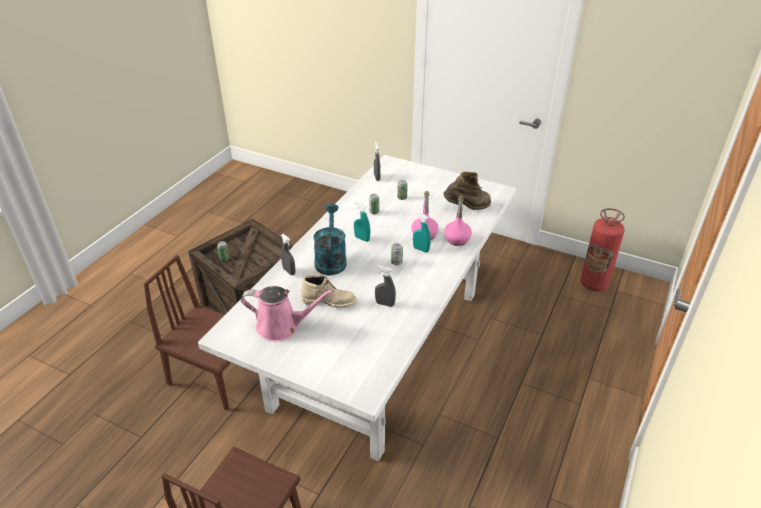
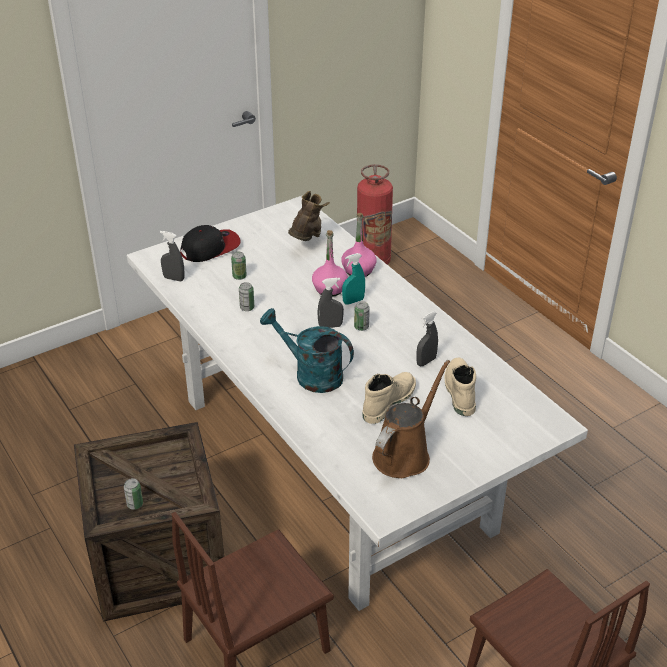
camera: 60 degrees left, 0 degrees up
(282, 326) = (404, 454): pink watering can -> brown watering can
(289, 271) = (304, 416): grey spray bottle -> grey spray bottle (330, 326)
(362, 238) = (292, 336): turquoise spray bottle -> none
(365, 330) = (459, 391): none -> beige boot
(419, 177) = (210, 248): none -> cap

